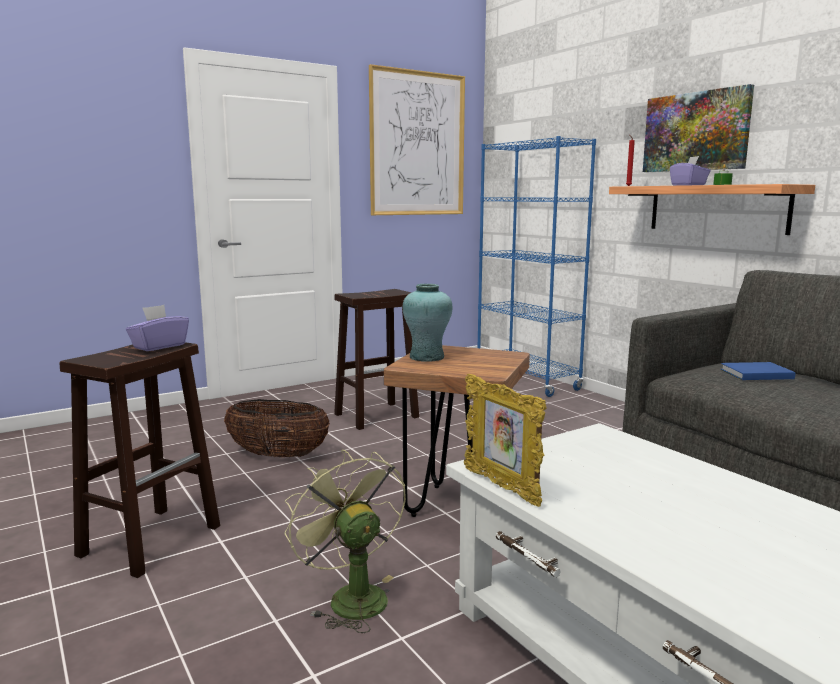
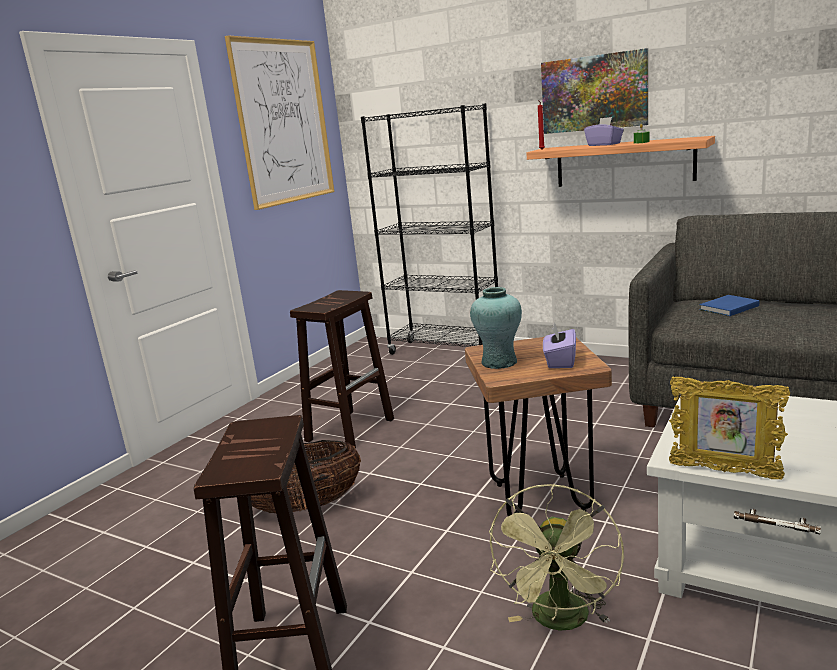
camera: 25 degrees left, 5 degrees up
(159, 346) = (267, 430): purple tissue box -> purple tissue box (560, 361)
(350, 596) = (561, 622): green fan -> green fan turned 105 degrees counterclockwise
(527, 381) = (445, 352): blue bookcase -> black bookcase

